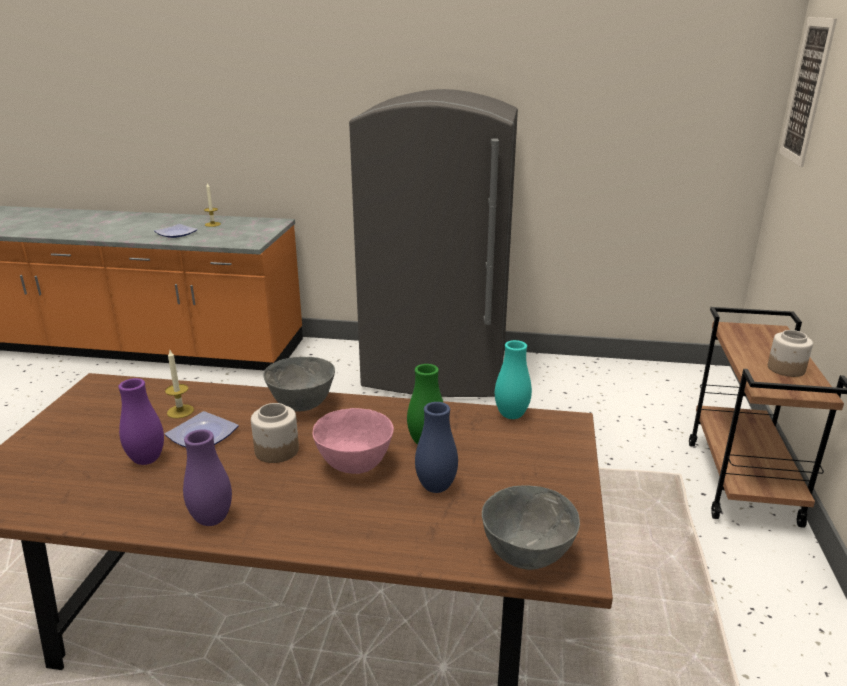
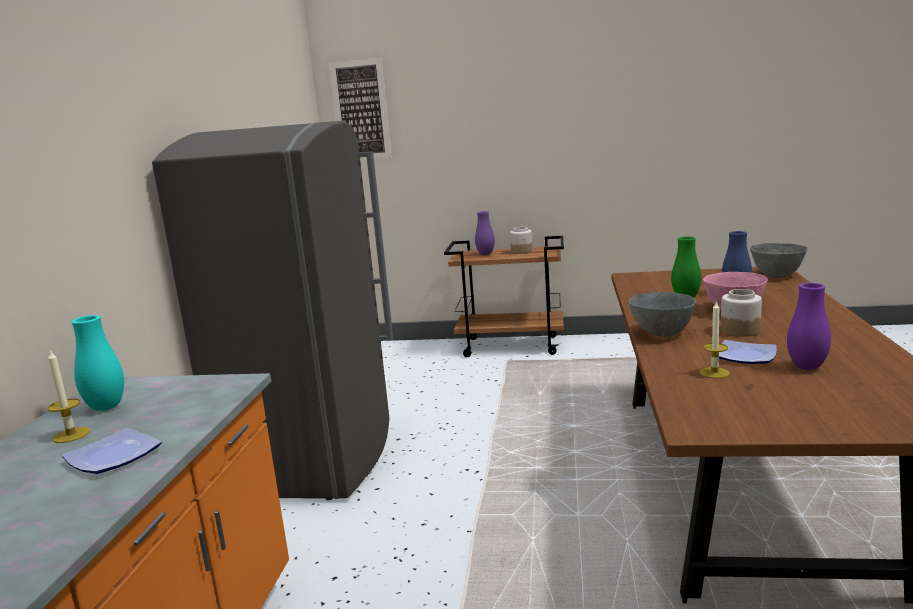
camera: 90 degrees left, 10 degrees down
(212, 519) = (846, 333): purple vase -> purple vase (485, 254)
(511, 415) = (630, 285): turquoise vase -> turquoise vase (106, 407)

